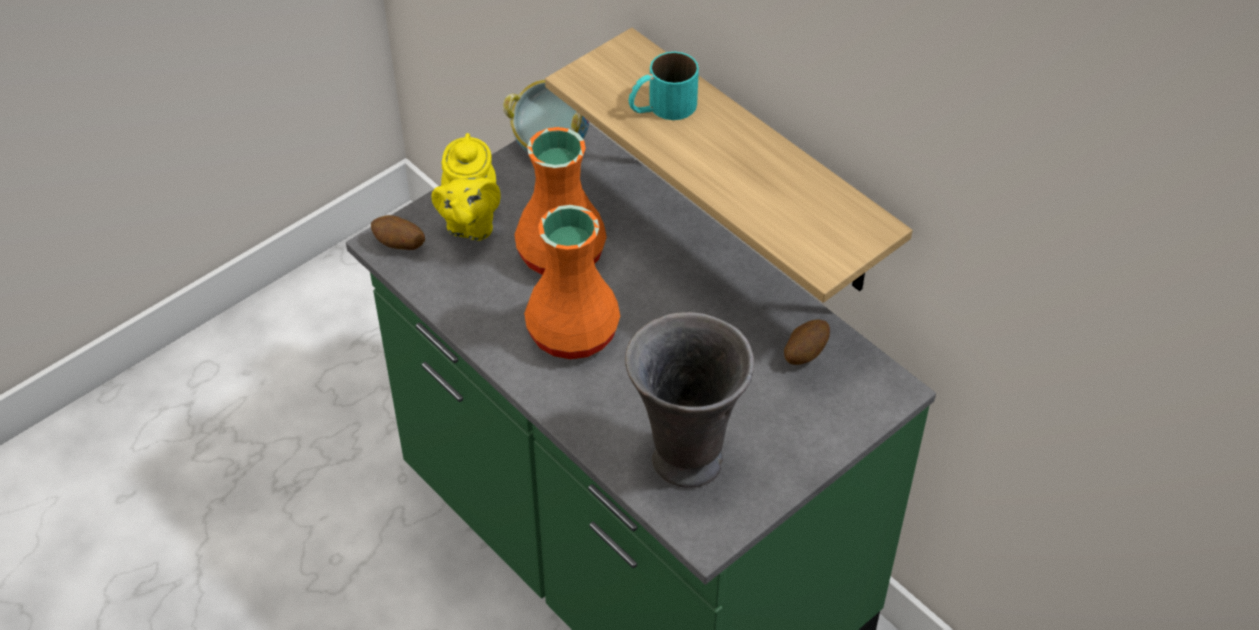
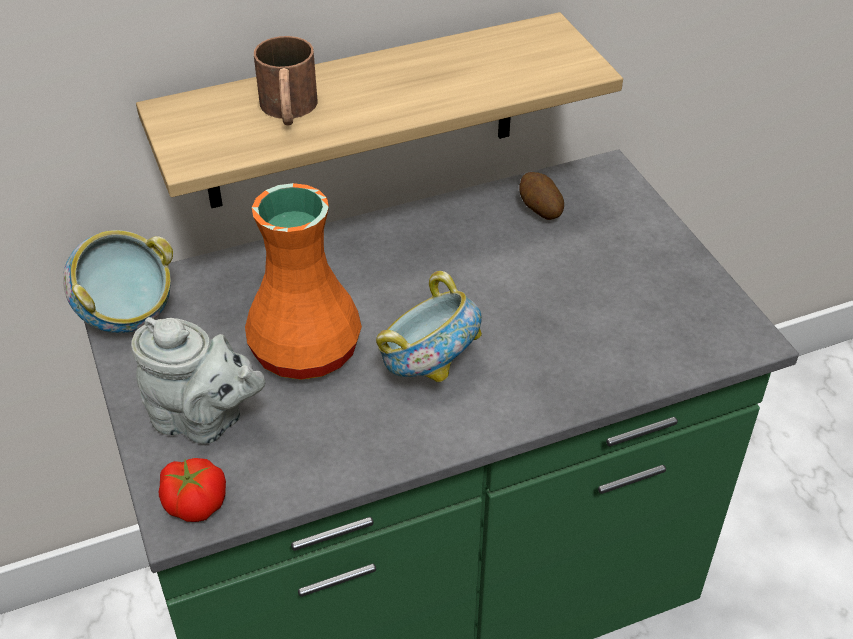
camera: 70 degrees left, 5 degrees down
(399, 245) = (195, 501): potato -> tomato
(470, 223) = (203, 420): yellow teapot -> grey teapot
(574, 330) = (429, 368): orange vase -> bowl
(661, 107) = (288, 111): turquoise mug -> brown mug
(684, 461) = (647, 329): grey vase -> none

